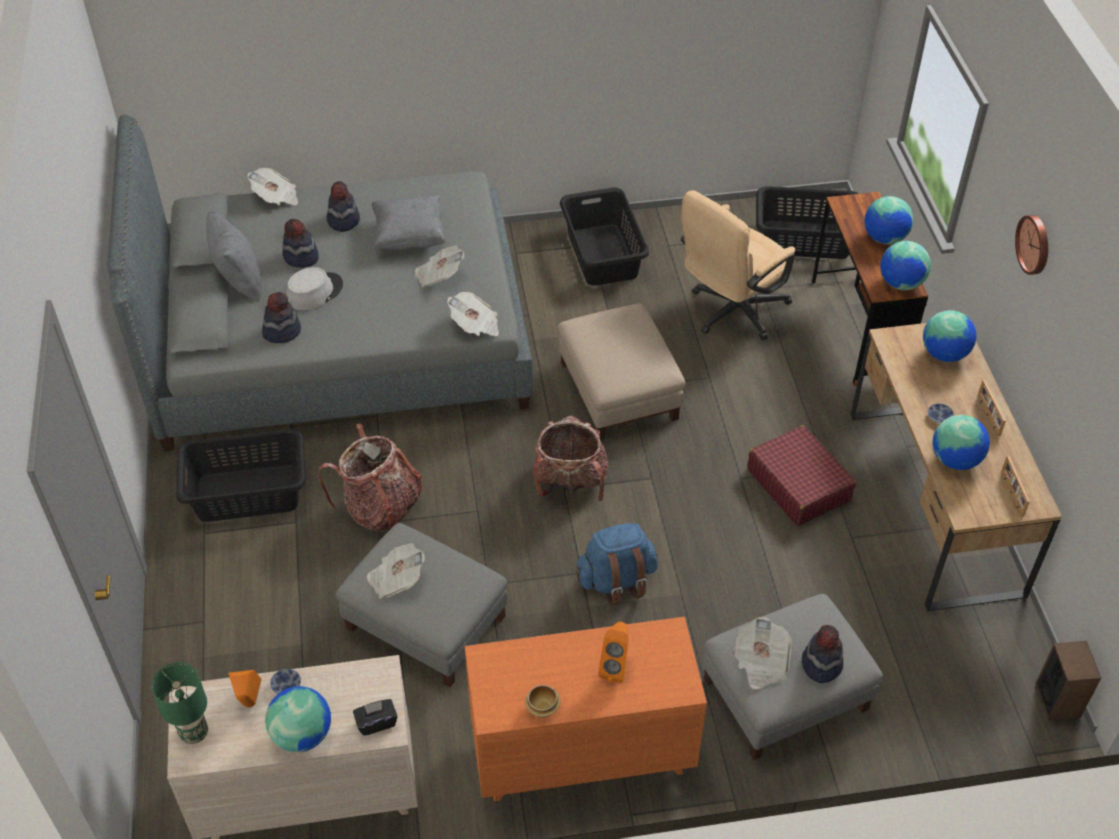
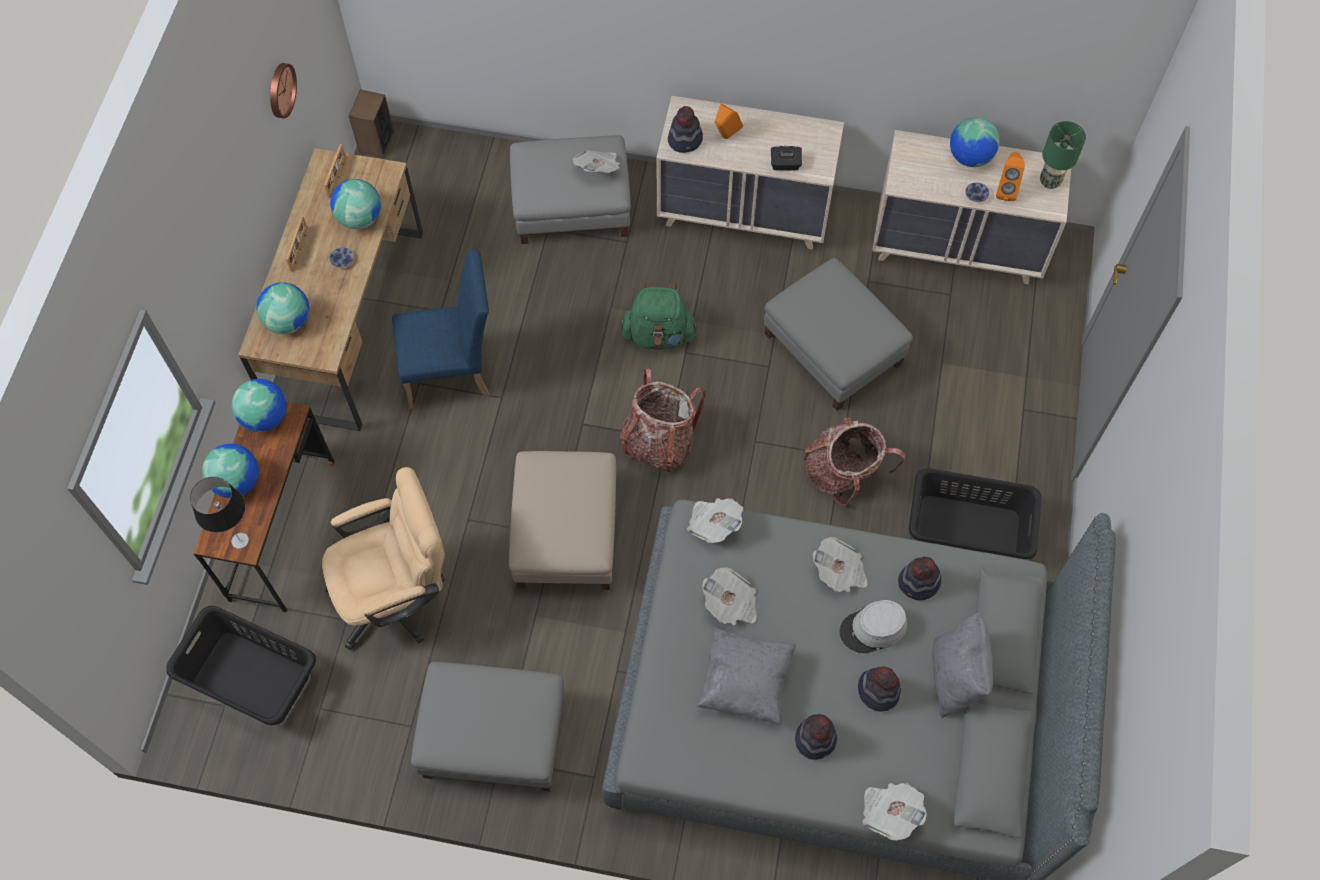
camera: 160 degrees left, 15 degrees up
(376, 722) = (914, 150): black tissue box -> black tissue box (785, 165)
(396, 580) = (860, 322): newspaper -> newspaper (839, 572)
(543, 708) = (790, 124): bowl -> none
(581, 753) = (745, 212): orange dresser -> beige dresser
(603, 254) = (493, 738): black laundry basket -> grey ottoman
(616, 581) = (659, 335): blue backpack -> green backpack
(798, 484) = (454, 374): red suitcase -> blue chair
(821, 664) = (555, 154): hat -> hat (685, 140)
(850, 206) = (240, 540): none -> table lamp
(1035, 244) = (215, 192): wall clock -> wall clock (280, 90)

